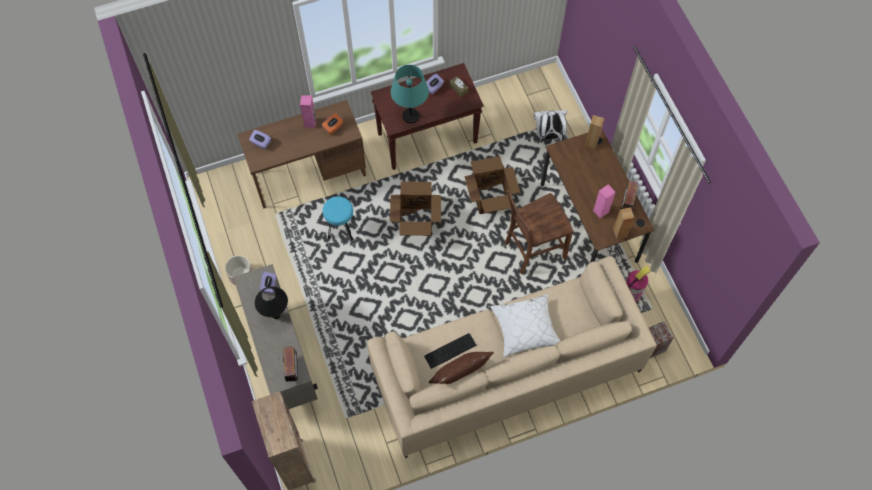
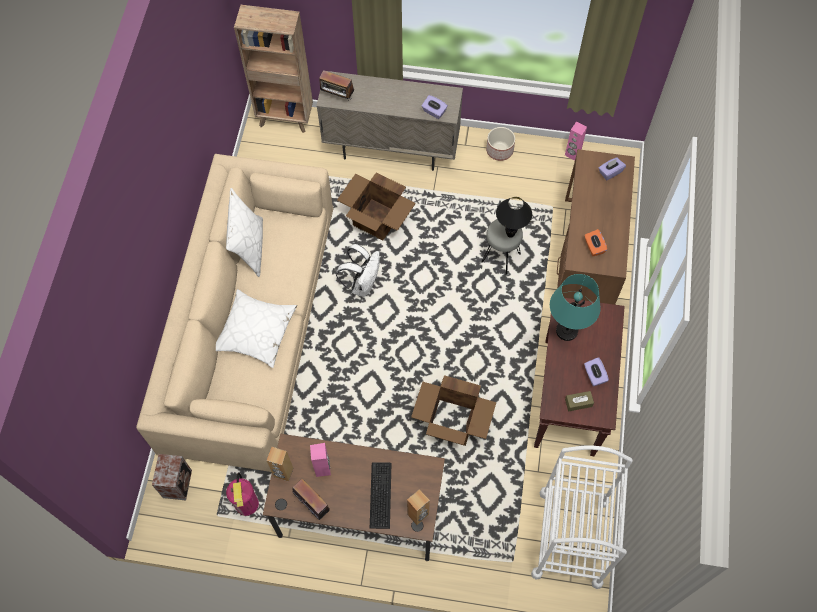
camera: 120 degrees right, 0 degrees up
(276, 316) = (399, 105): black table lamp -> black table lamp (510, 234)
(310, 122) = (612, 228): pink speaker -> pink speaker (572, 154)
(341, 228) = (500, 257): turquoise stool -> grey stool
(416, 221) = (467, 331): cardboard box -> cardboard box (377, 220)
(451, 351) = (278, 252): keyboard -> keyboard (379, 496)
(459, 376) = (249, 247): brown pillow -> white pillow
(522, 98) = (570, 537): none -> white cart
(533, 250) = (363, 431): brown chair -> none
(548, 136) = (499, 537): white backpack -> white backpack (362, 284)

